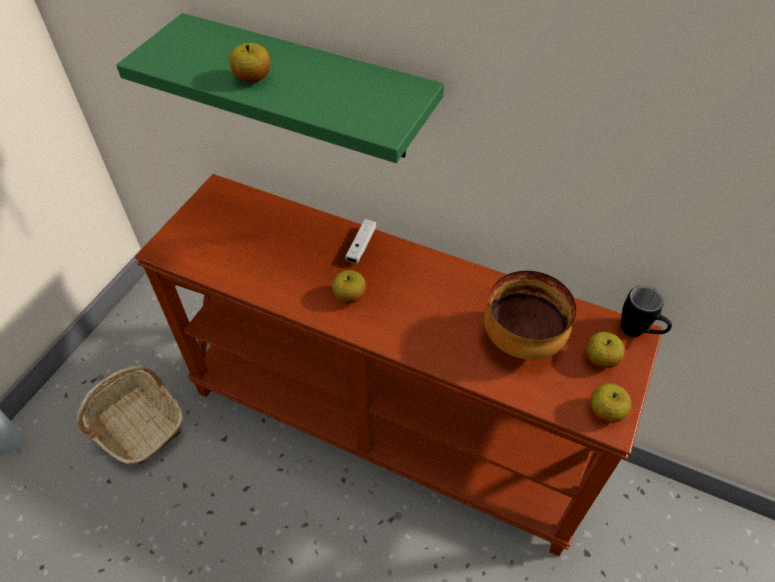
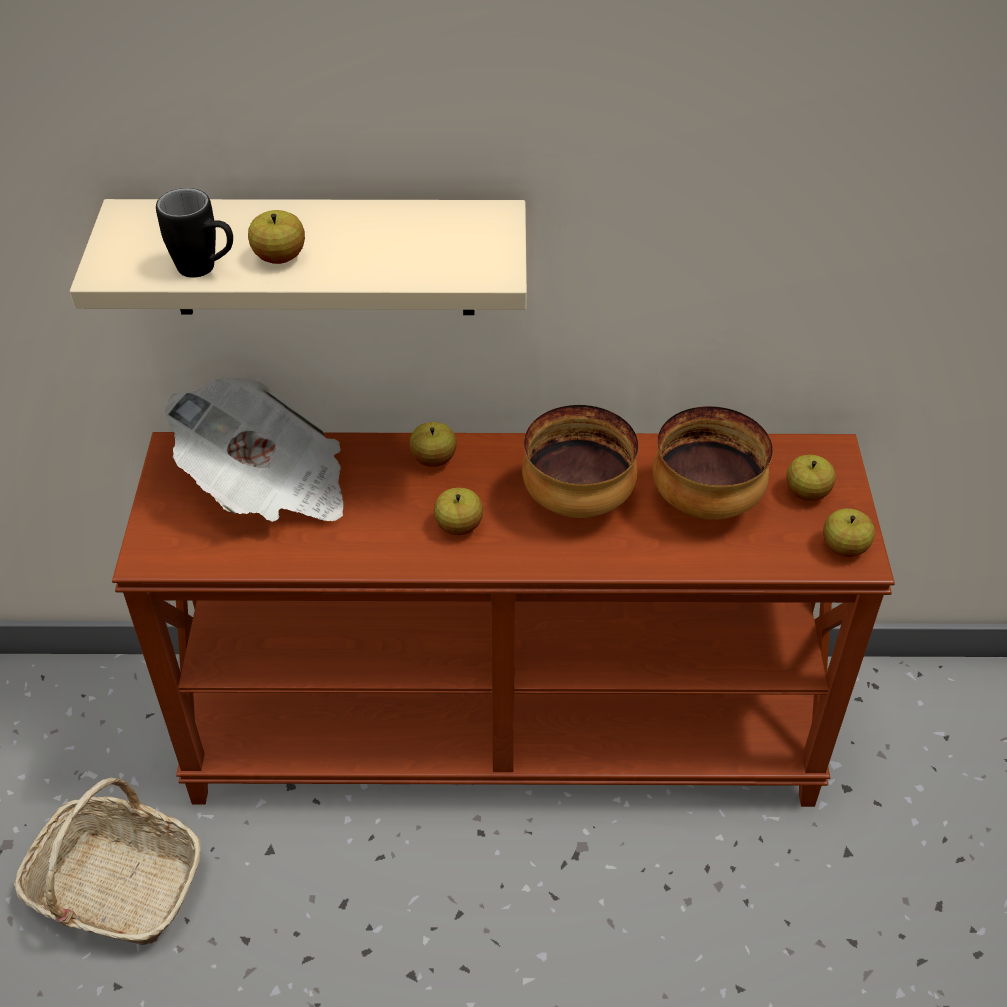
camera: 25 degrees left, 5 degrees down
(254, 229) = (268, 486): none -> newspaper
(310, 89) = (321, 257): green shelf -> beige shelf
(361, 246) = (433, 459): white game controller -> apple
(434, 308) = (577, 503): none -> bowl
(638, 332) = (832, 448): black mug -> black mug (206, 270)

